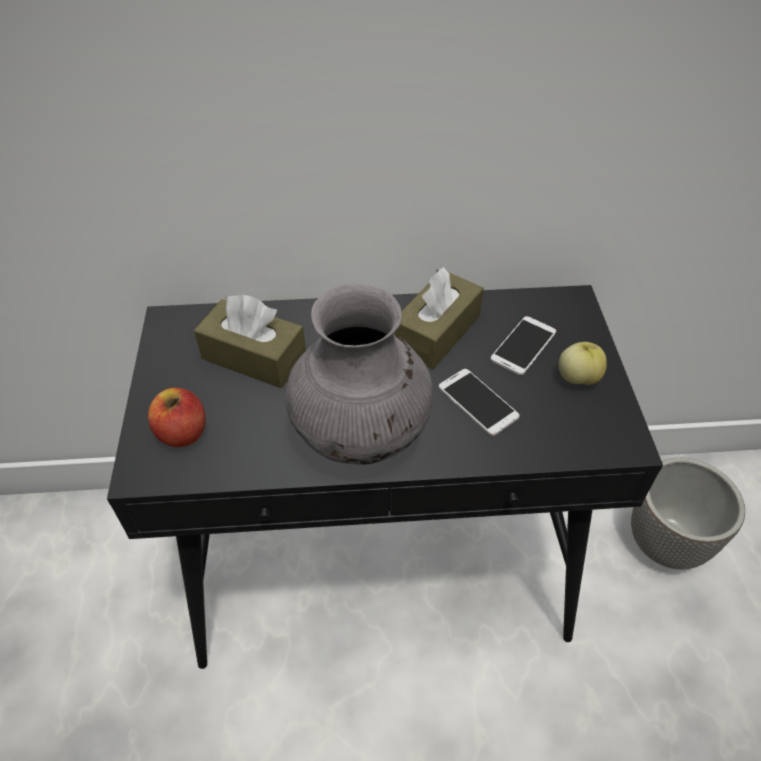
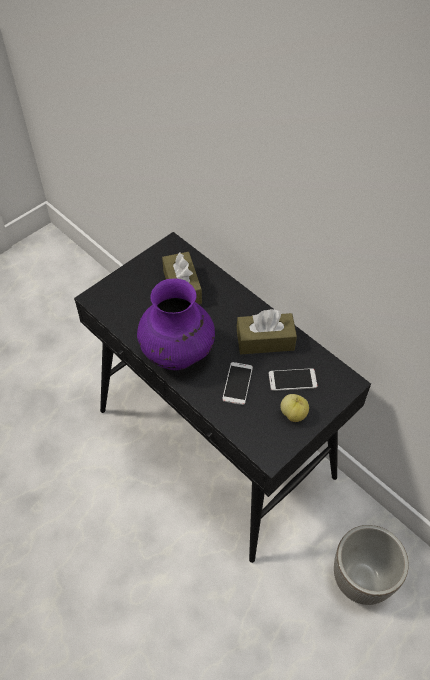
camera: 50 degrees right, 5 degrees up
(182, 432) = (122, 295): apple -> none
(361, 435) = (177, 353): grey vase -> purple vase

